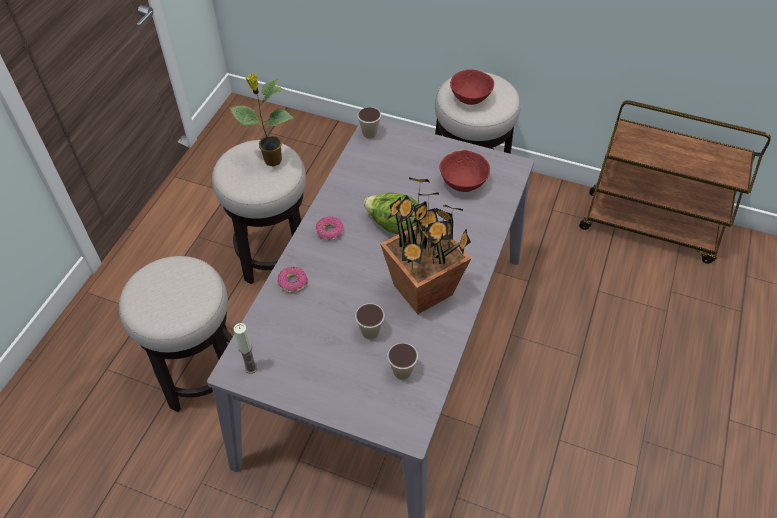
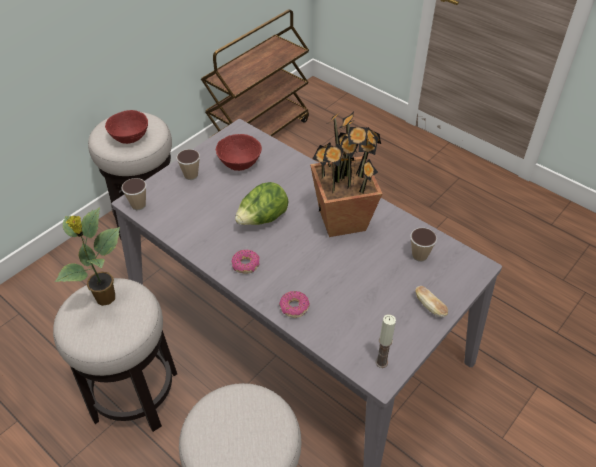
camera: 70 degrees left, 5 degrees down
(334, 395) = (430, 306): none -> bread
(370, 332) = (373, 265): cup -> cup (191, 175)

